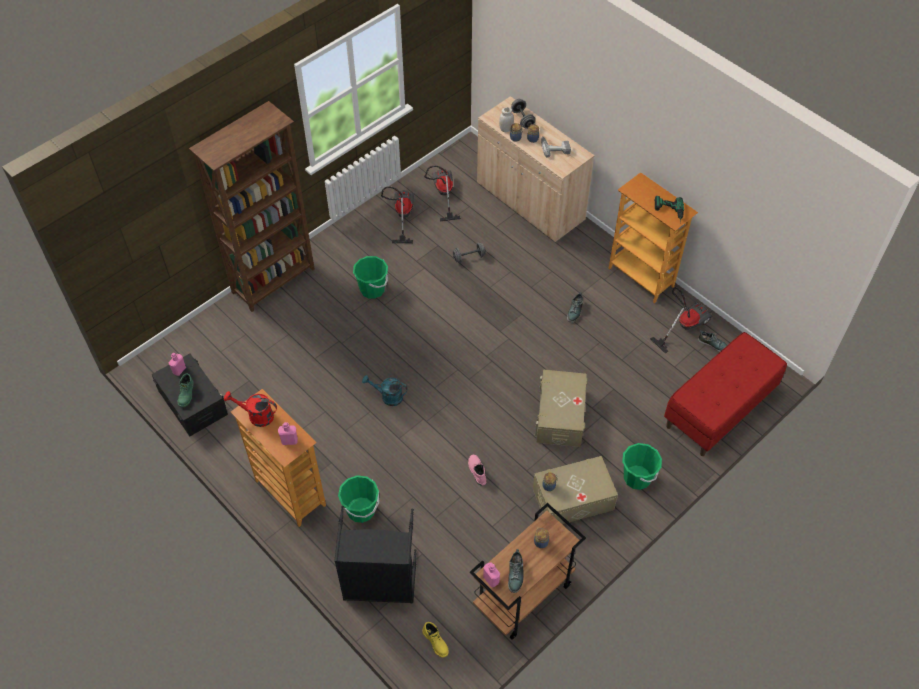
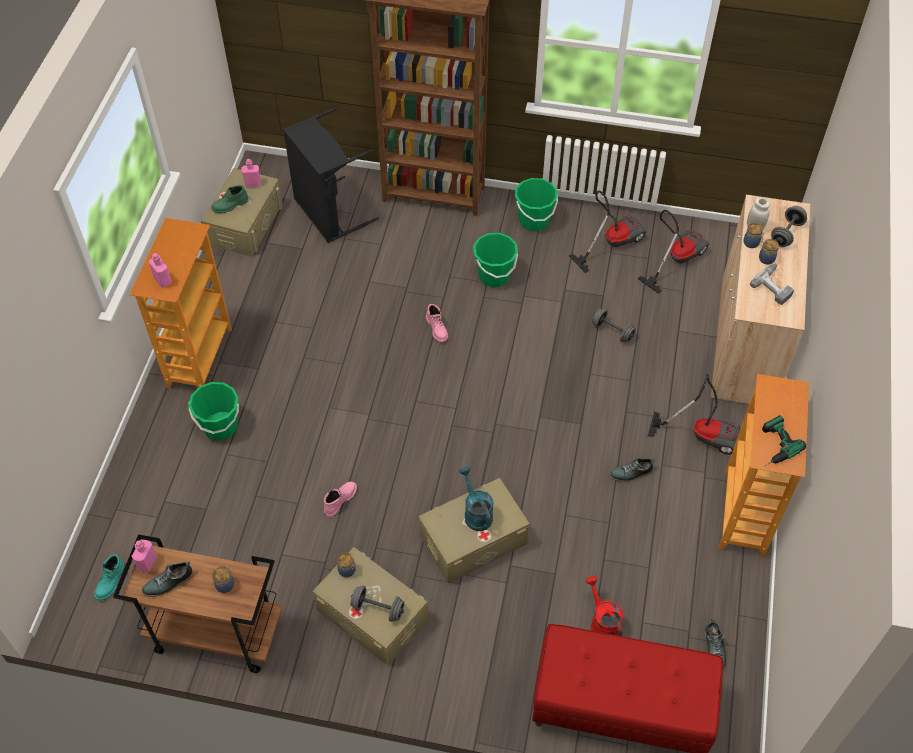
camera: 55 degrees right, 0 degrees up
(192, 402) = (245, 223): black storage box -> beige storage box
(256, 416) = (174, 239): red watering can -> red watering can (602, 622)
(379, 584) = (147, 492): black laundry basket -> black laundry basket (328, 213)
(387, 343) = (437, 328): none -> pink boot
(388, 397) = (371, 368): turquoise watering can -> turquoise watering can (476, 512)
(436, 642) = (111, 582): yellow boot -> turquoise boot
(588, 484) = (378, 608): none -> grey dumbbell
(637, 477) = (450, 667): green bucket -> green bucket (534, 220)
(683, 325) = (713, 599): vacuum cleaner -> vacuum cleaner (702, 434)

